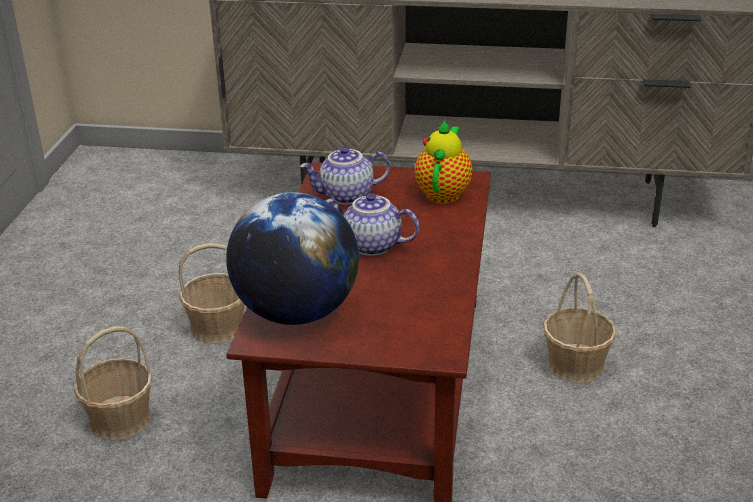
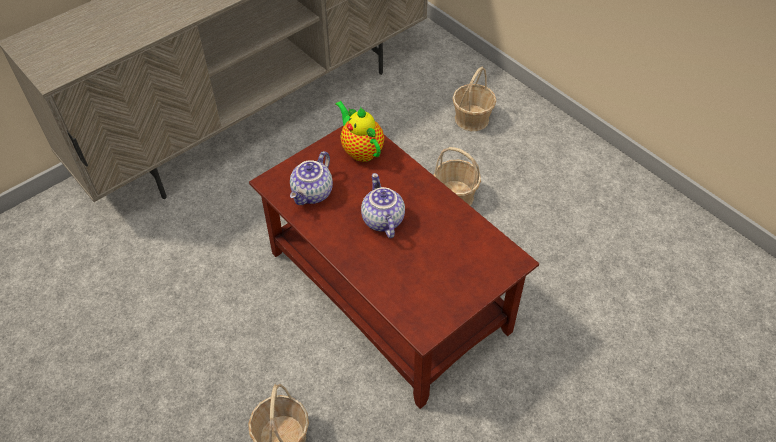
camera: 50 degrees left, 20 degrees up
(218, 327) = (245, 330): basket -> basket (472, 119)
(296, 313) = (415, 298): globe -> none
(371, 246) = (381, 220): teapot -> teapot turned 105 degrees clockwise

